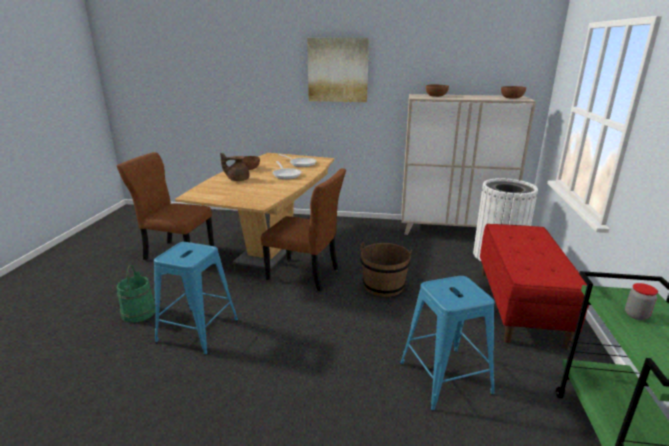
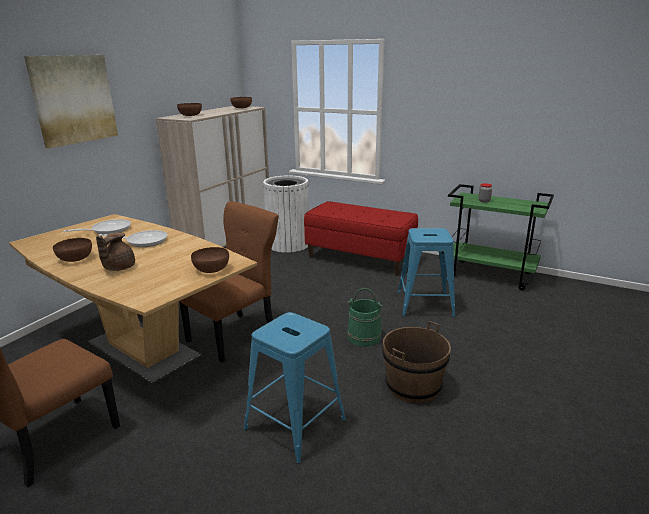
camera: 70 degrees left, 0 degrees up
(138, 312) = (213, 484): green bucket -> green bucket (364, 337)
(244, 200) = (211, 269): none -> brown bowl
(383, 286) = (293, 299): brown bucket -> brown bucket (413, 386)

